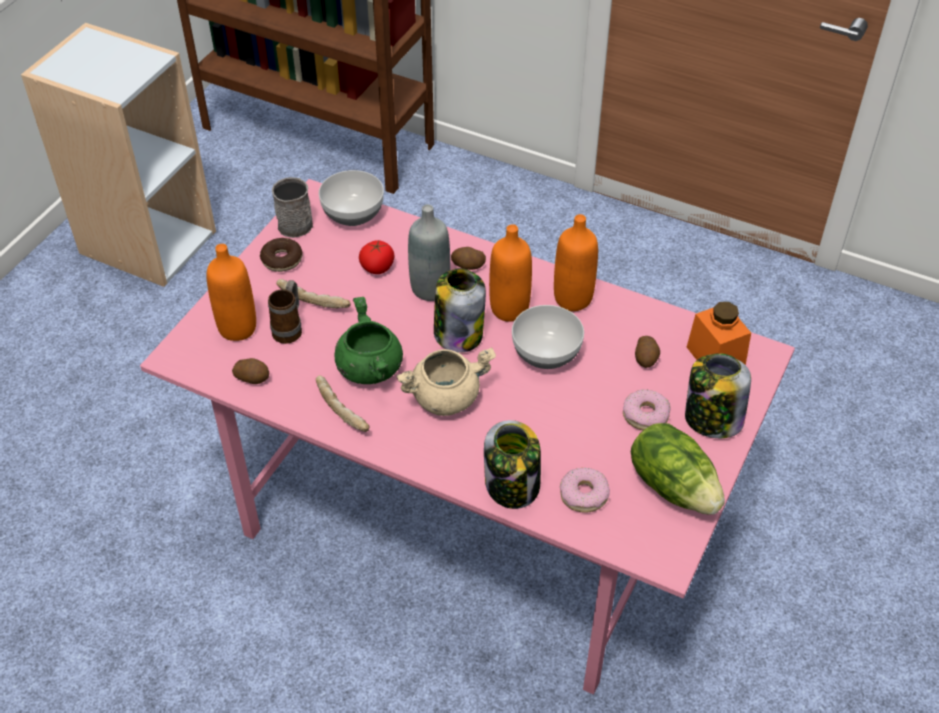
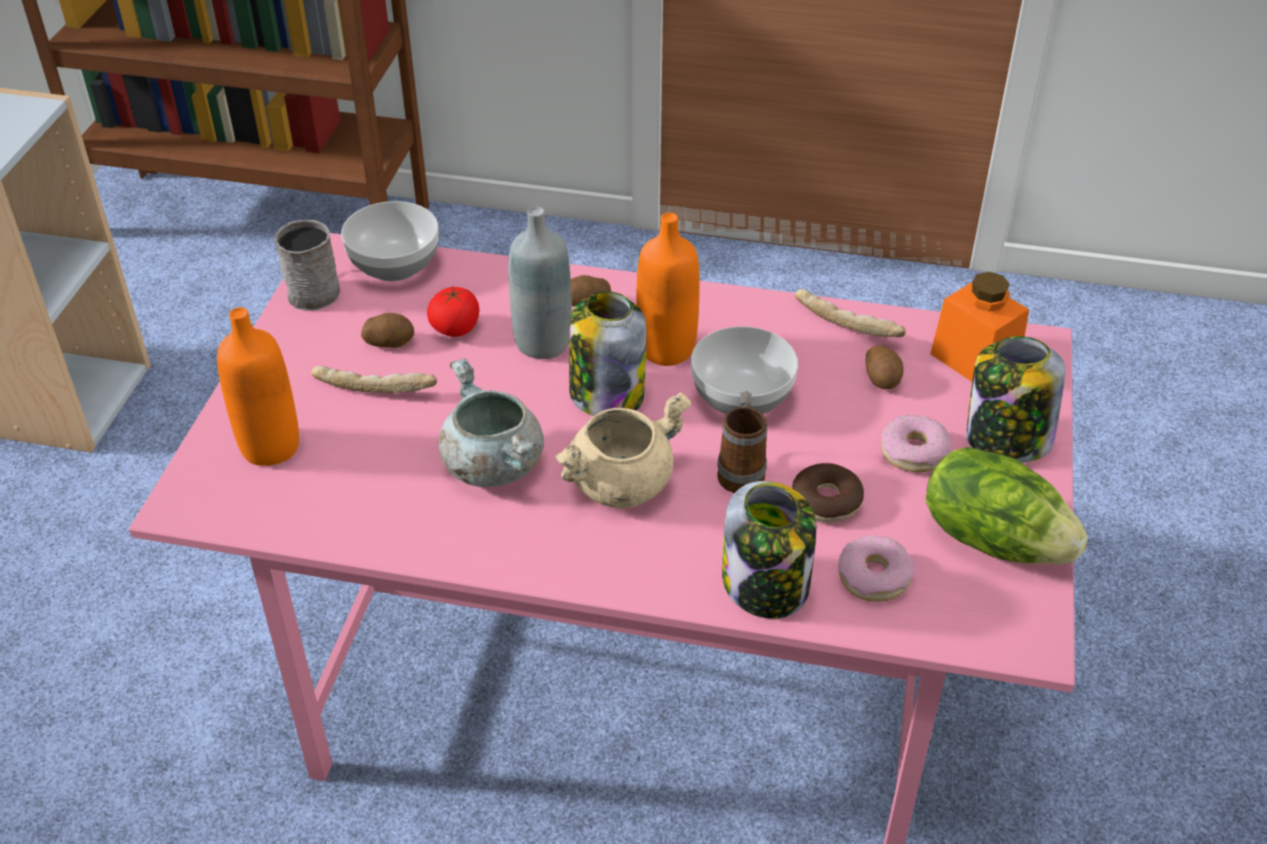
camera: 15 degrees left, 5 degrees down
(252, 377) = (316, 512): potato -> potato (389, 341)
(282, 260) = (308, 342): donut -> donut (826, 501)
(290, 328) = (352, 433): mug -> mug (741, 470)
(342, 409) = (472, 530): bread -> bread (847, 323)
(369, 368) = (492, 465): green cooking pot -> grey cooking pot
(573, 299) = (750, 320): orange bottle -> none

